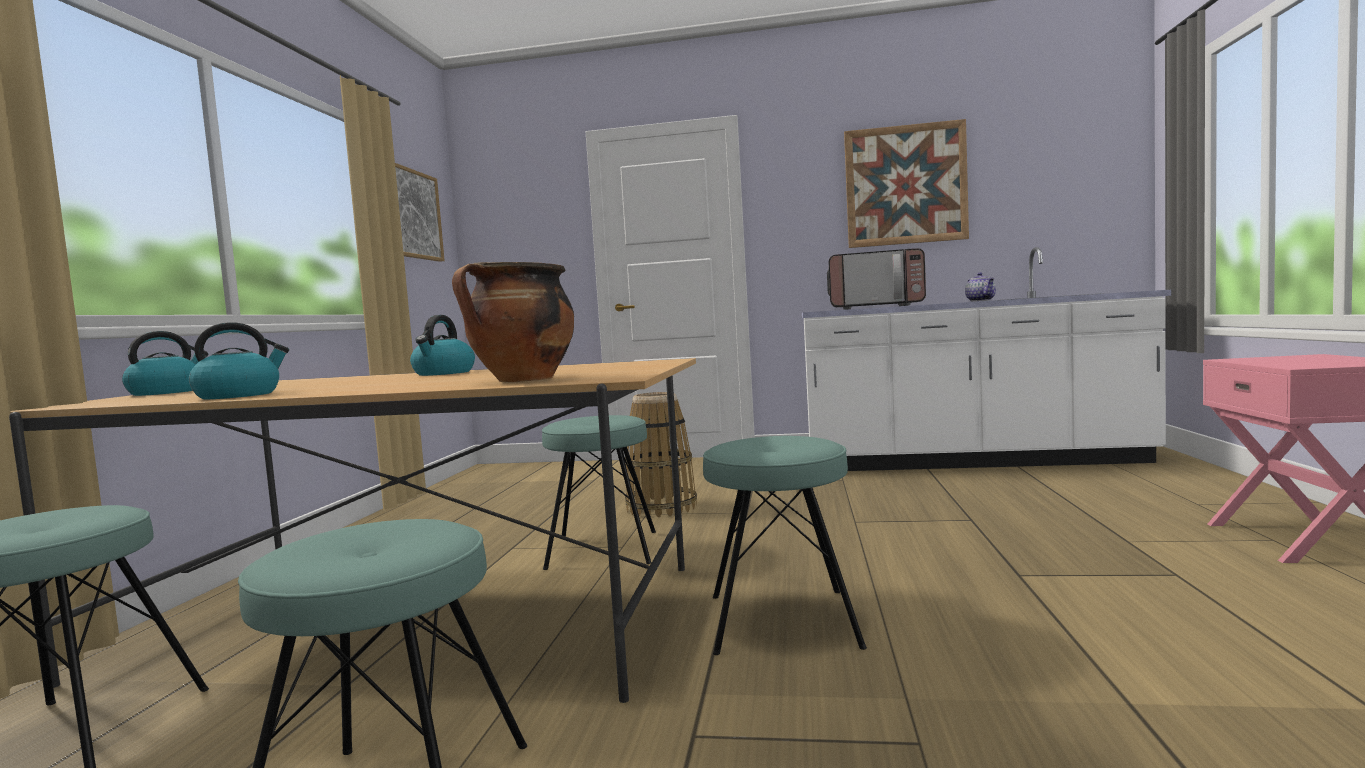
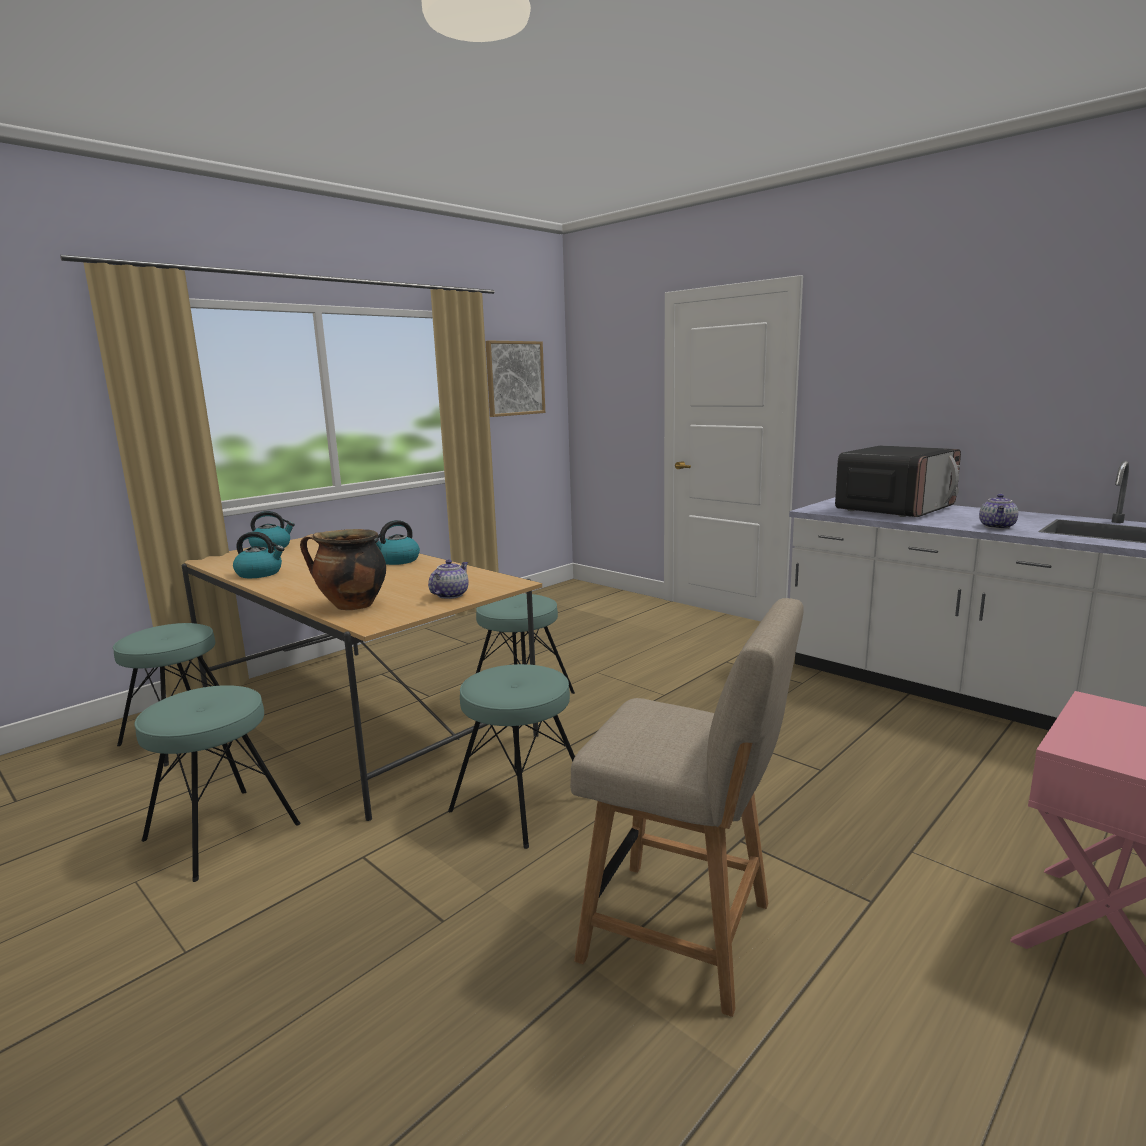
camera: 35 degrees right, 10 degrees up
(625, 367) = (450, 595): none -> teapot
(662, 507) = (617, 668): basket -> none
(876, 307) = (895, 509): microwave -> microwave turned 90 degrees counterclockwise
(905, 185) = (980, 362): picture -> none
(1130, 645) = (686, 934): none -> beige chair

